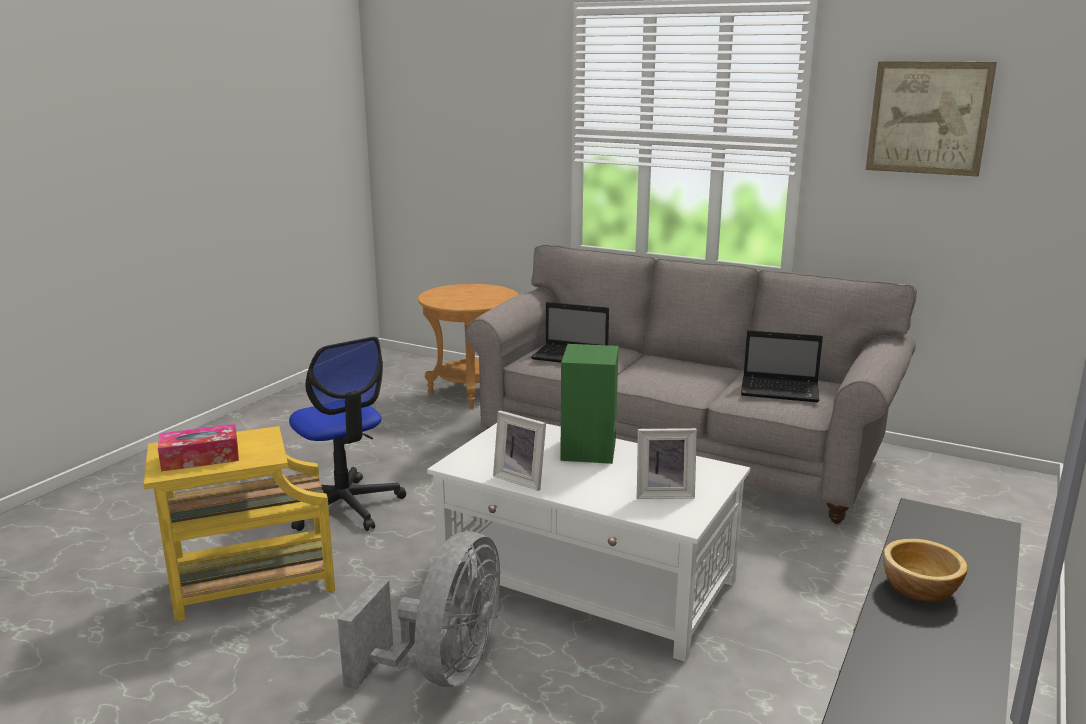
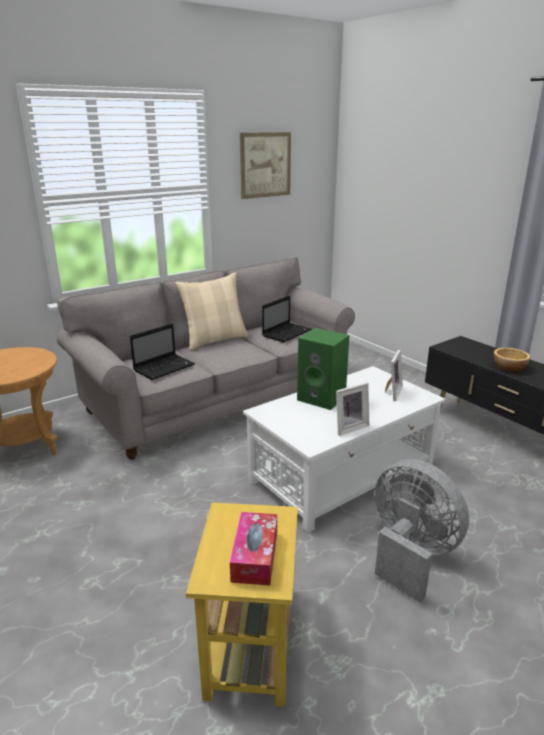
camera: 65 degrees left, 5 degrees up
(345, 506) = (159, 558): office chair -> none
(694, 362) = (215, 340): none -> beige pillow

